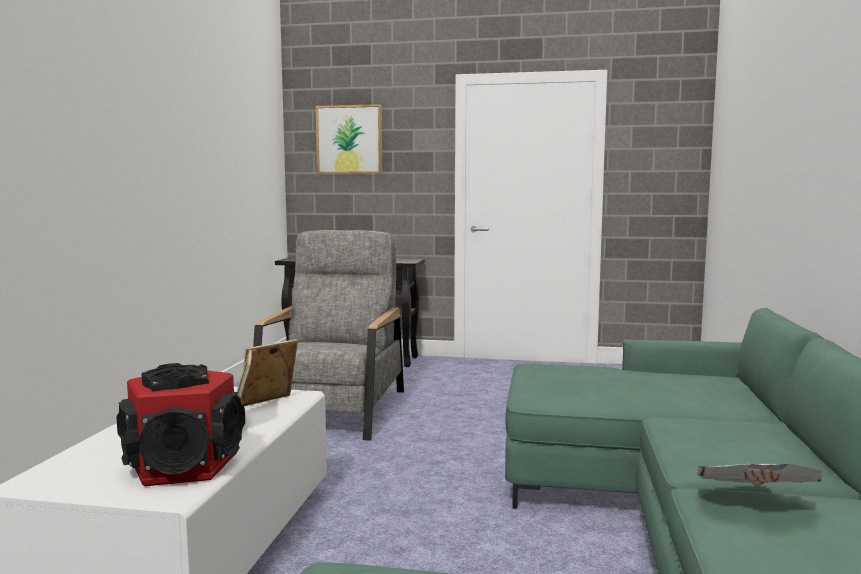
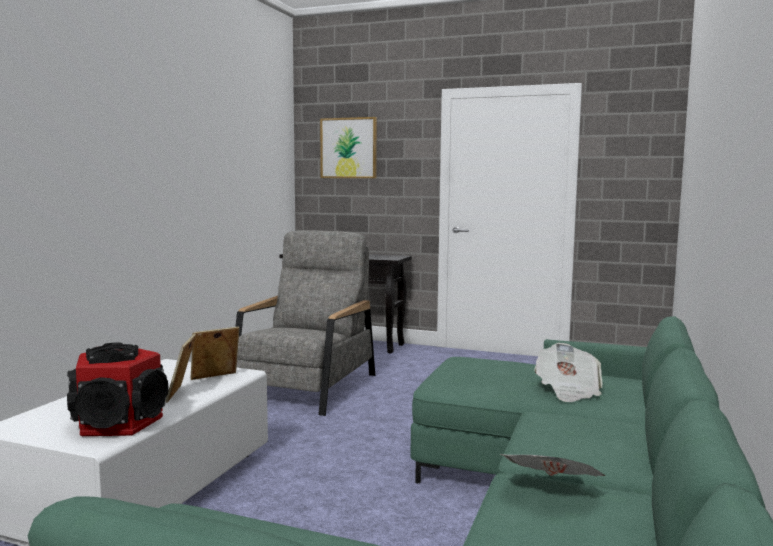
camera: 10 degrees right, 0 degrees up
(674, 393) = (567, 391): none -> newspaper

